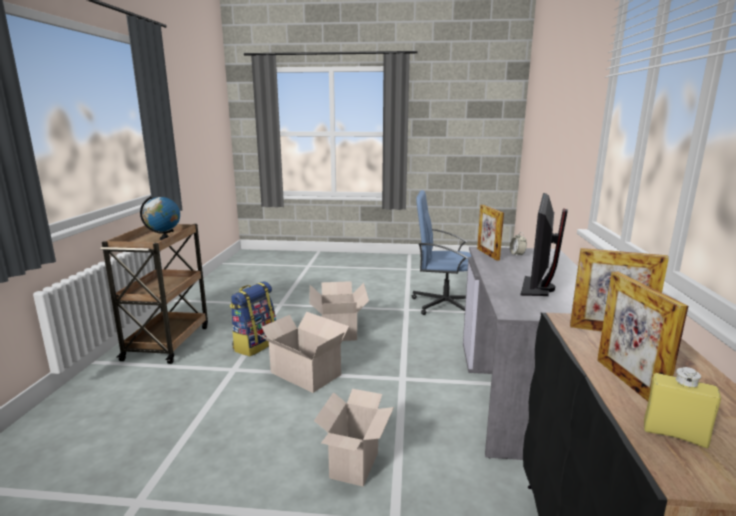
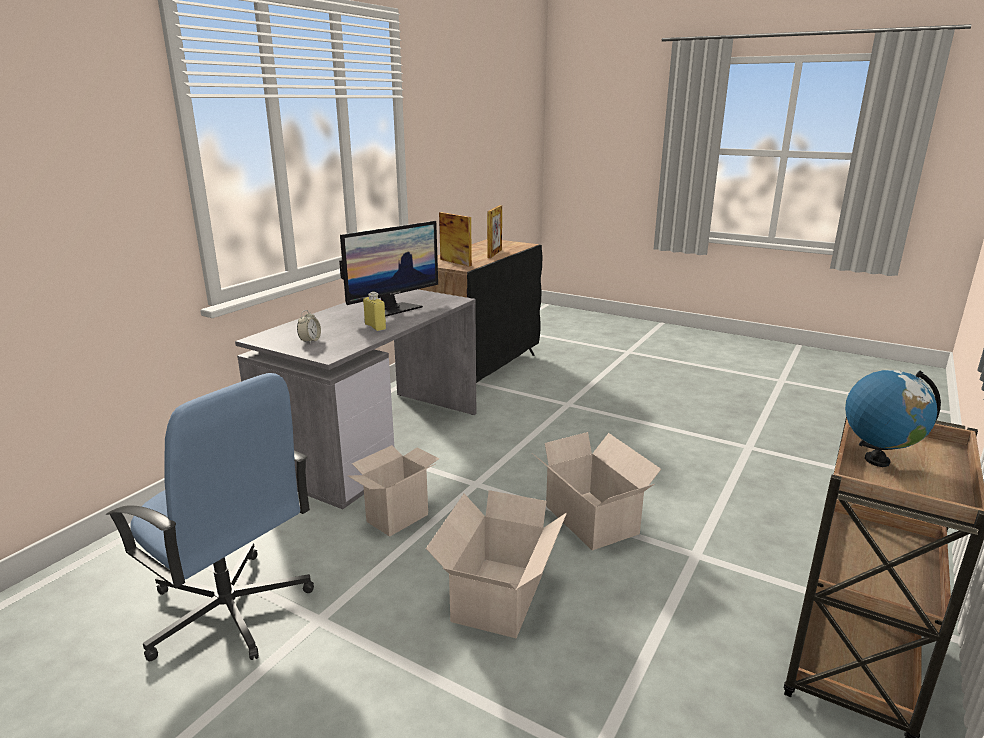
camera: 155 degrees left, 5 degrees up
(255, 345) = (664, 600): backpack -> none
(355, 466) = (577, 430): cardboard box -> cardboard box (398, 516)
(488, 254) = (340, 347): picture frame -> none
(674, 434) = (510, 247): yellow bottle -> yellow bottle (375, 326)

